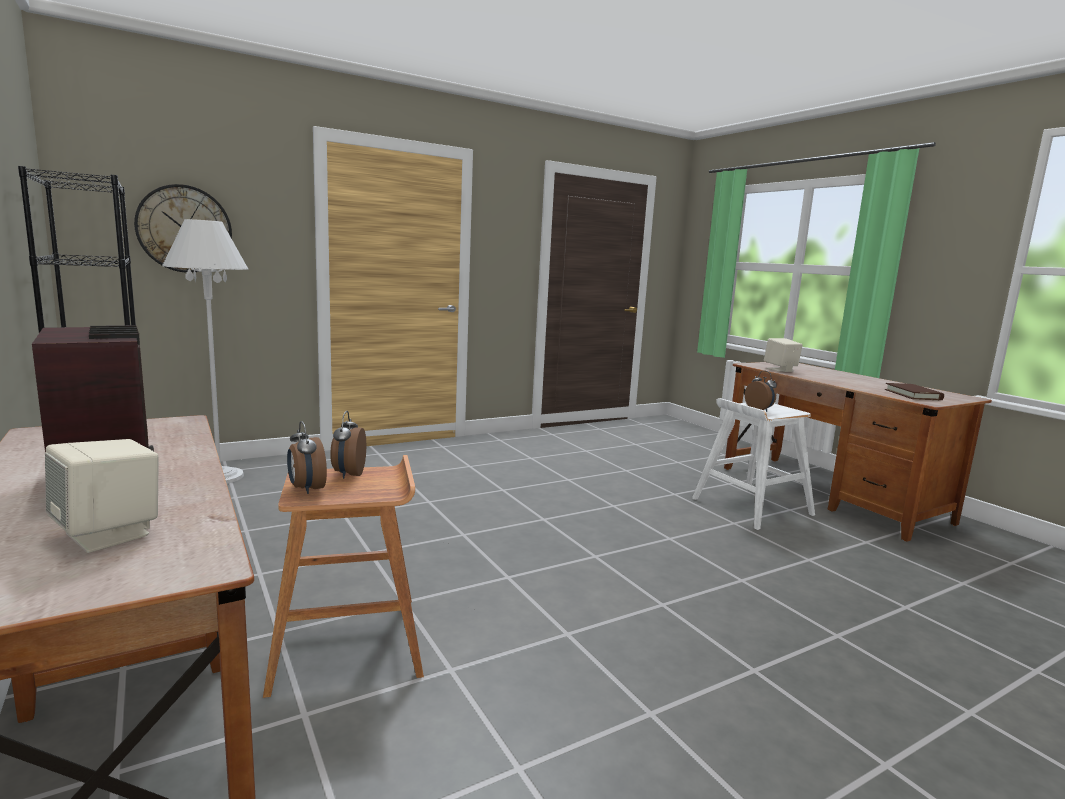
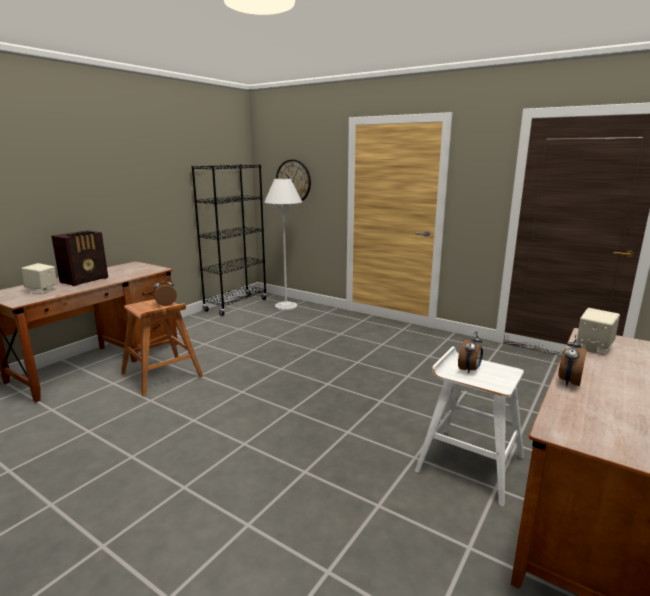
camera: 65 degrees right, 5 degrees up
(306, 489) = (143, 304): alarm clock -> alarm clock (568, 382)
(913, 395) = (595, 423): brown book -> none

